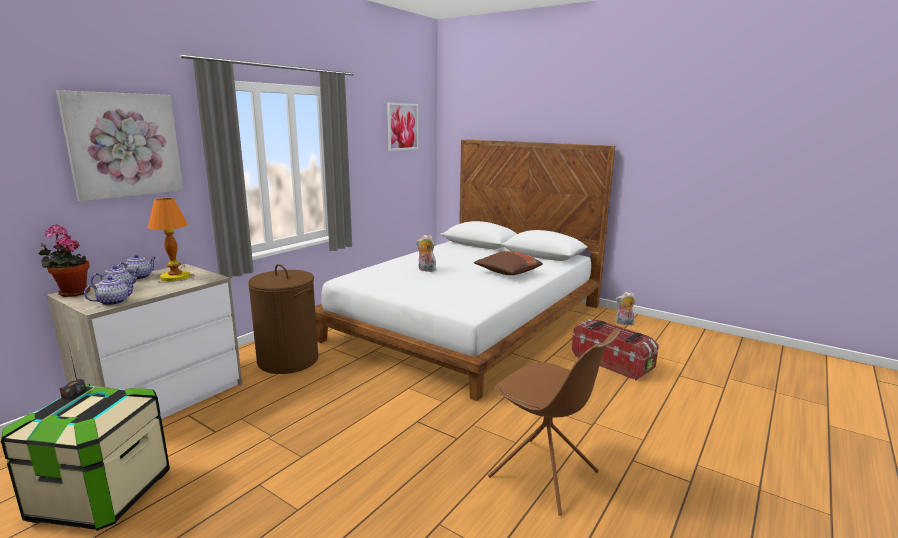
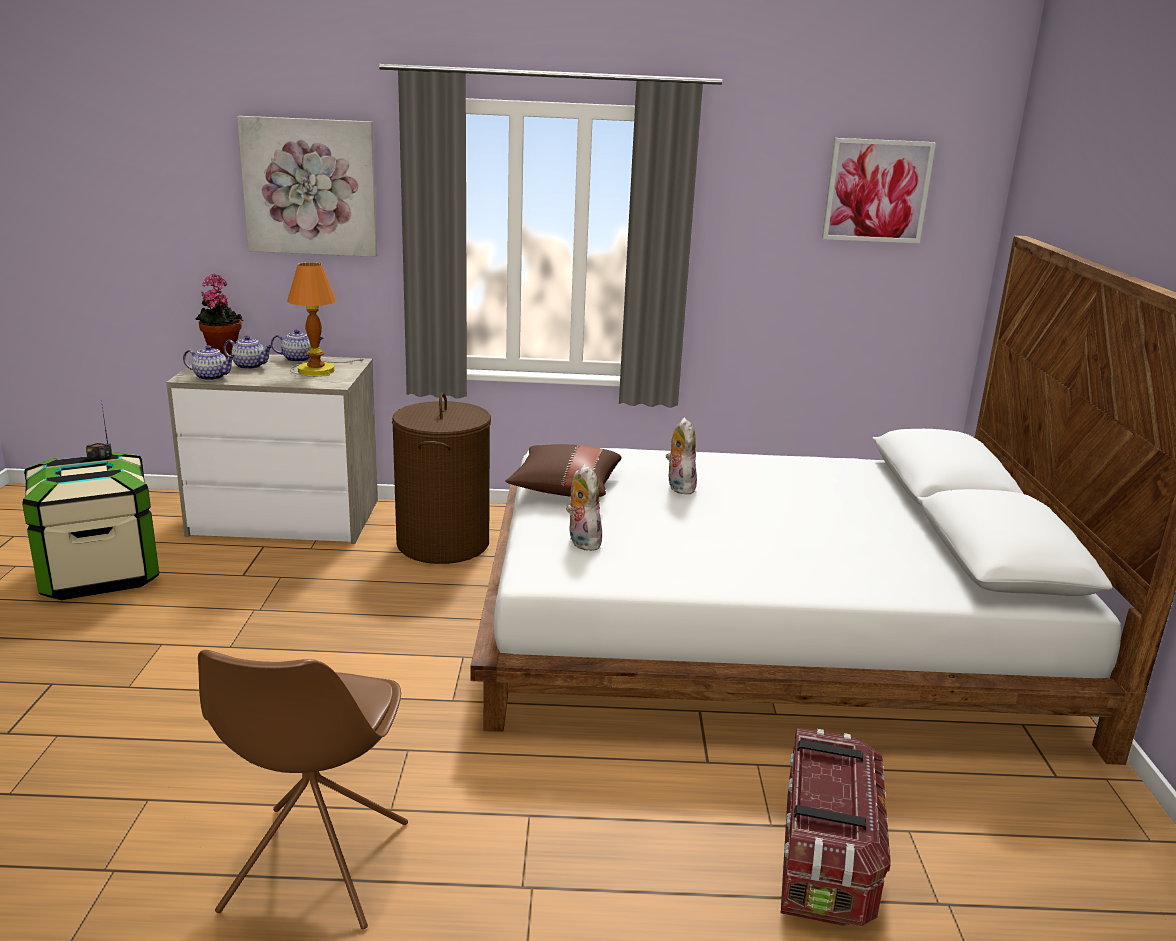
camera: 55 degrees right, 5 degrees up
(507, 273) = (793, 554): brown pillow -> brown pillow (564, 488)
(624, 323) = (1082, 830): plush toy -> plush toy (581, 542)

